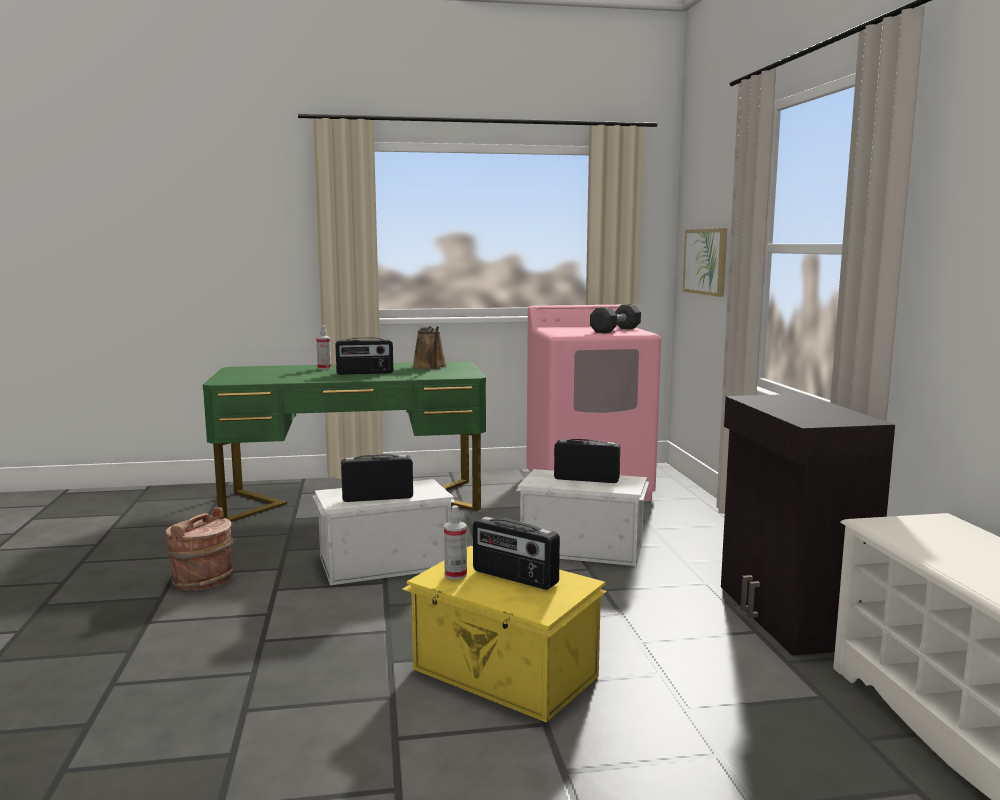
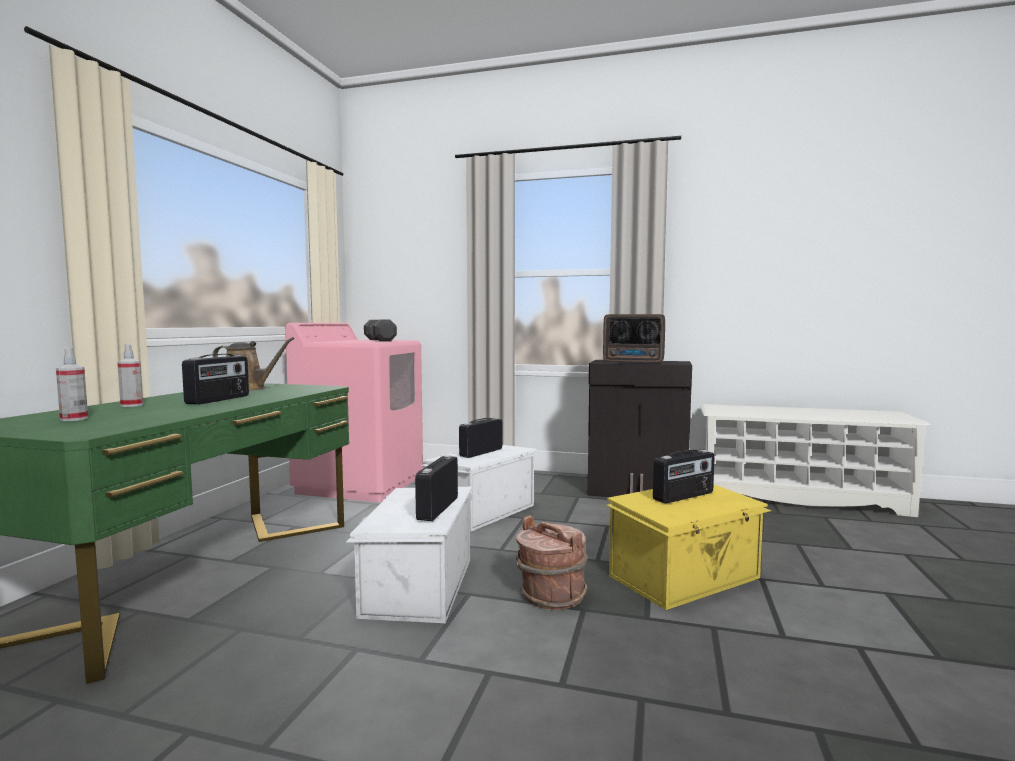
camera: 65 degrees left, 5 degrees down
(202, 580) = (319, 718): brown bucket -> brown bucket (551, 595)
(455, 575) = (668, 510): spray bottle -> spray bottle (74, 419)
(706, 261) = (405, 287): picture -> none
(778, 407) = (635, 362): none -> radio

